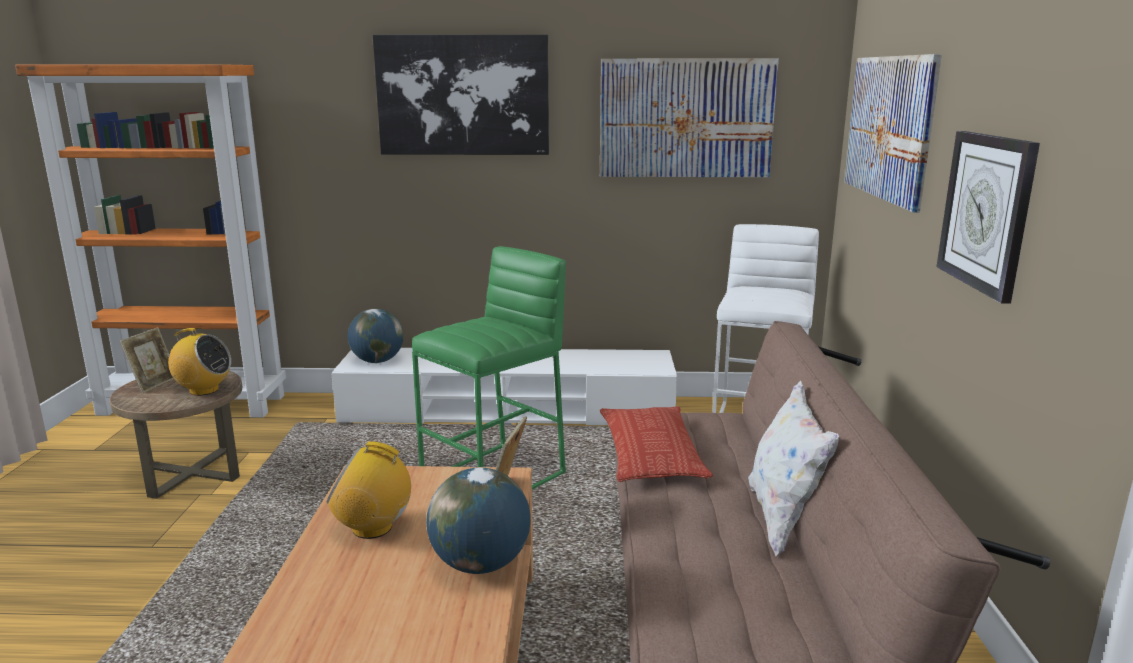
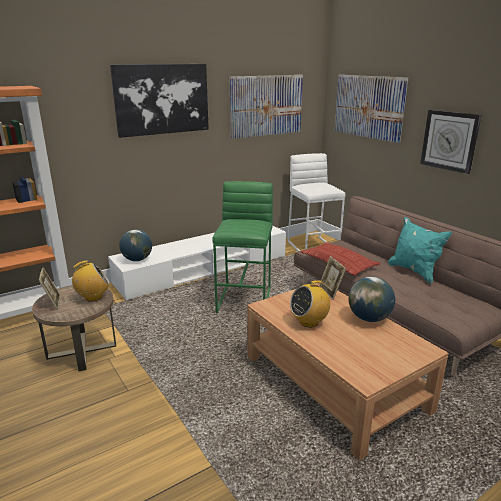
camera: 35 degrees left, 5 degrees up
(783, 518) = (414, 271): white pillow -> turquoise pillow

